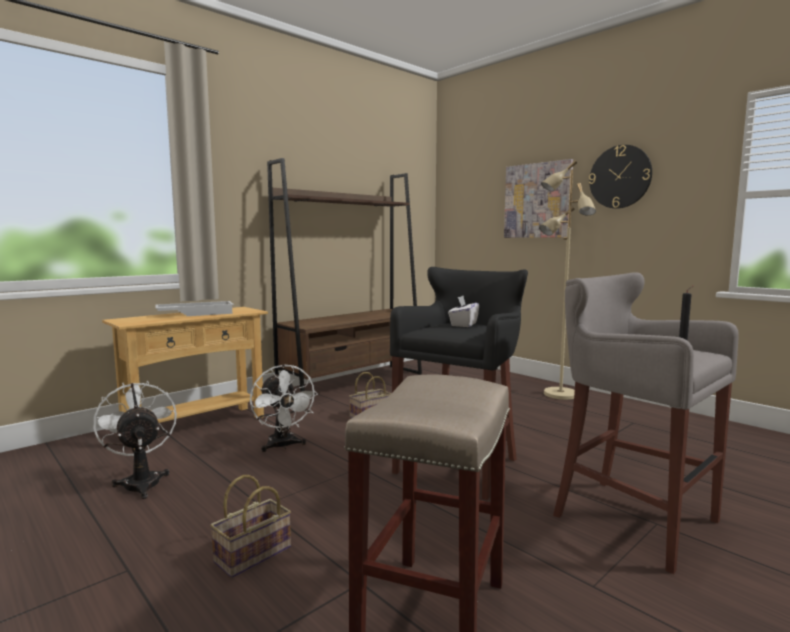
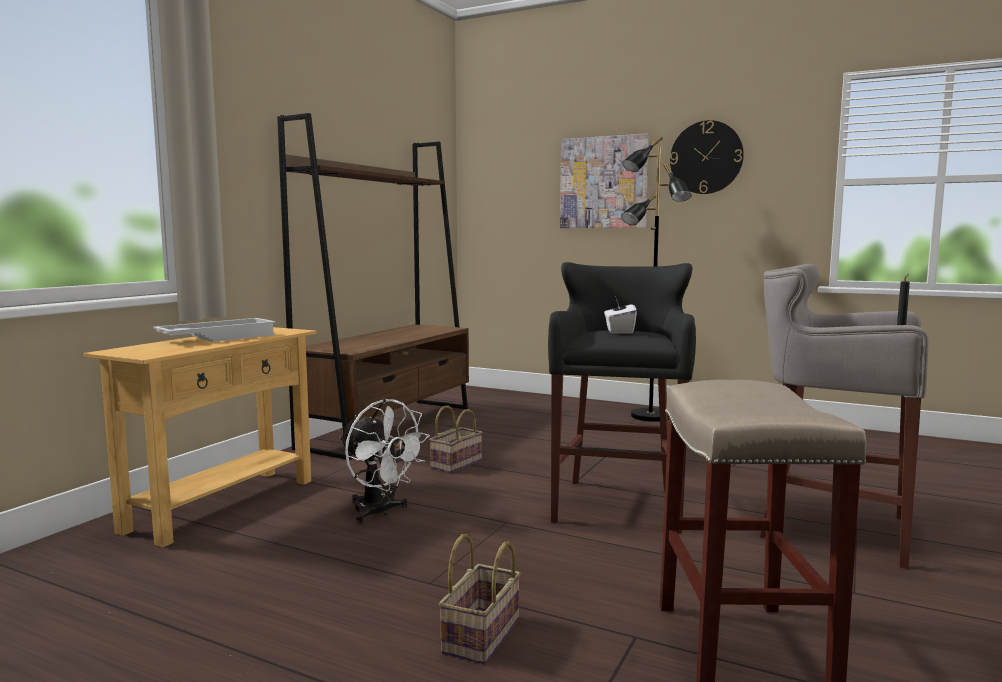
camera: 20 degrees left, 0 degrees up
(141, 481) = (223, 584): white fan -> none
(559, 394) = (649, 416): beige floor lamp -> black floor lamp

